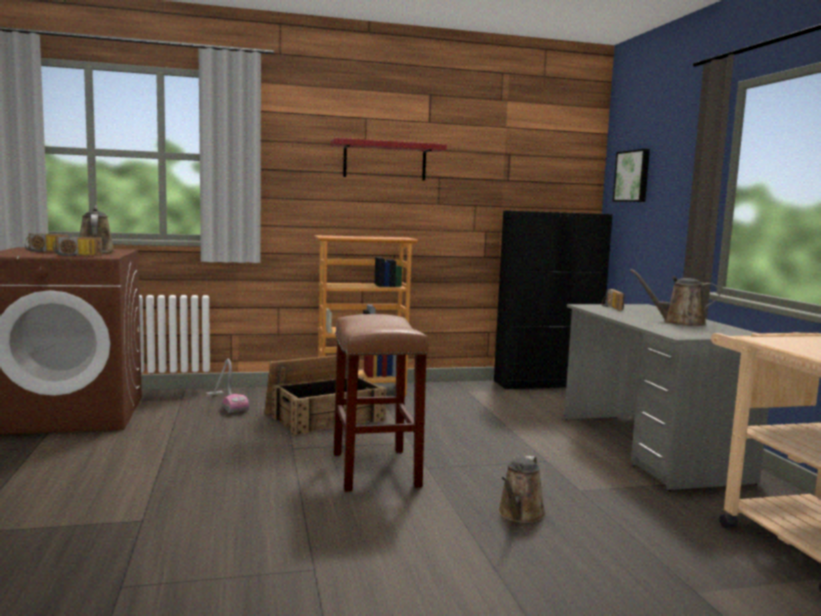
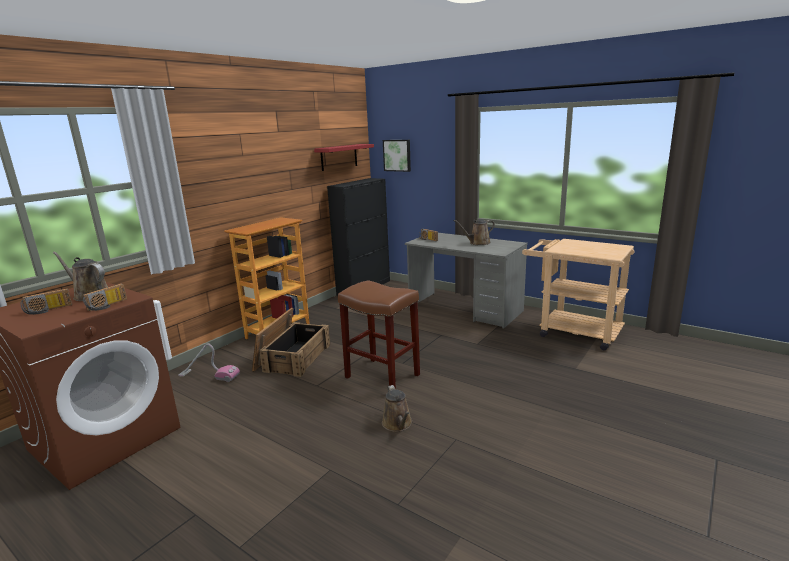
camera: 40 degrees left, 10 degrees up
(385, 161) = (257, 164): red shelf -> red shelf (339, 157)
(519, 514) = (478, 367): brown watering can -> brown watering can (398, 424)

